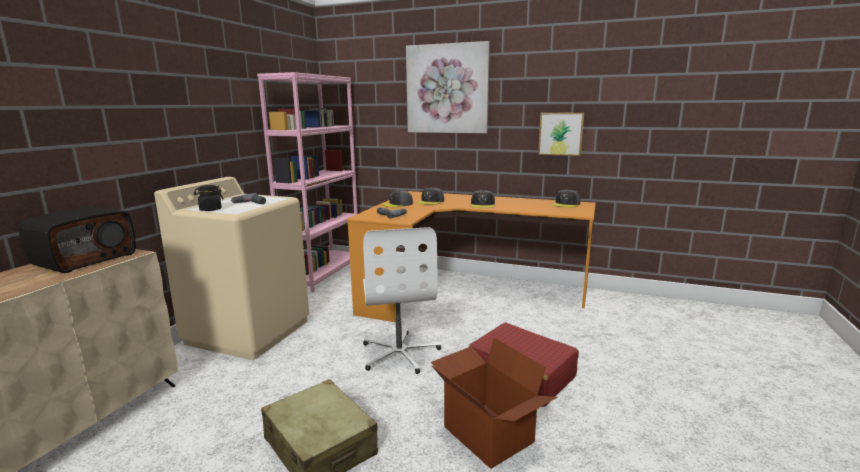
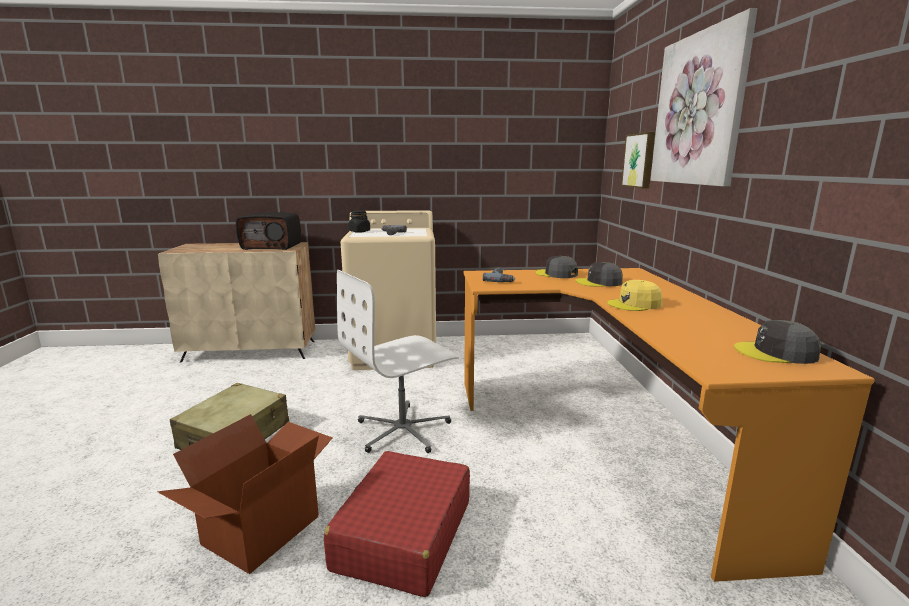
camera: 65 degrees right, 0 degrees up
(323, 273) = (540, 342): pink bookcase -> none
(482, 205) = (635, 304): grey cap -> yellow cap
(560, 134) = (841, 194): picture -> picture (640, 160)

